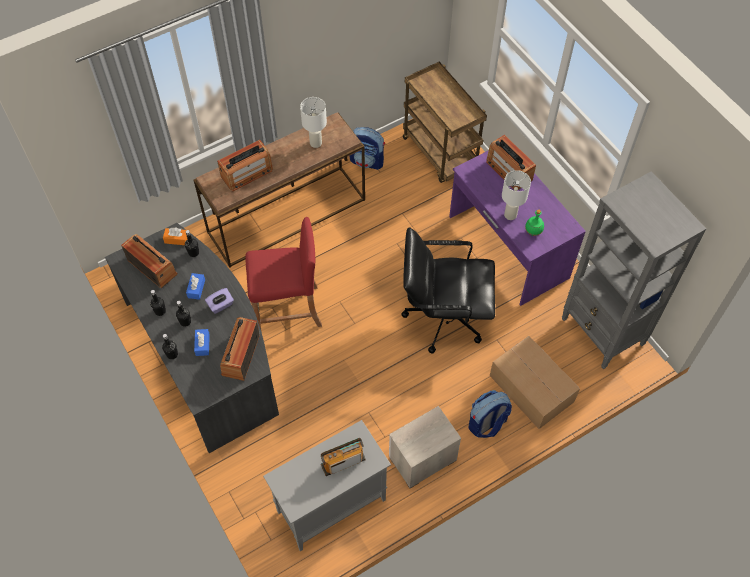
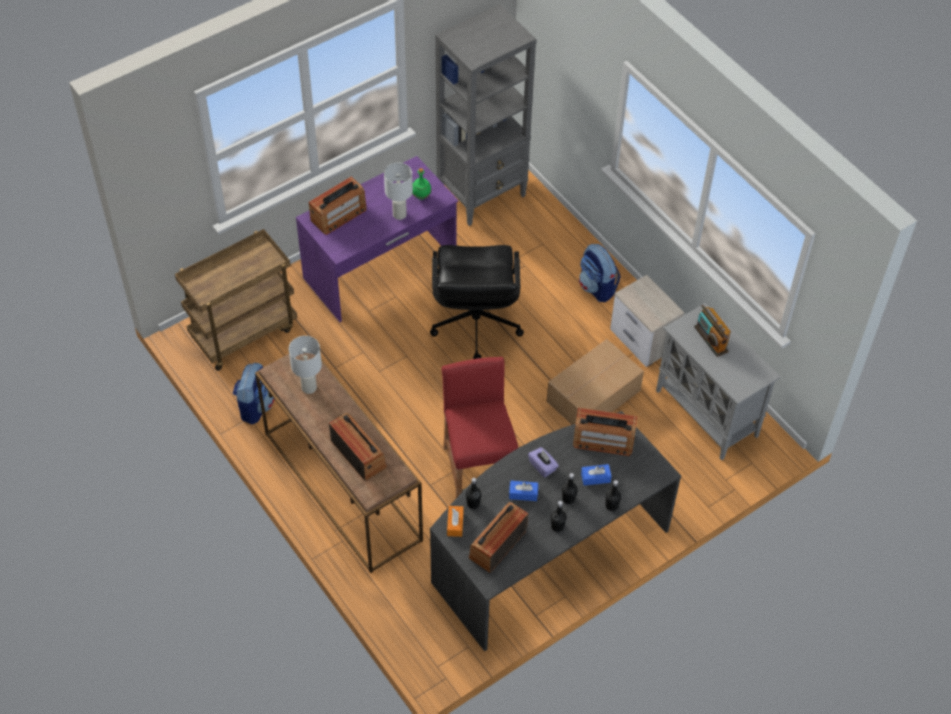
camera: 95 degrees left, 5 degrees down
(532, 389) = (554, 252): cardboard box -> cardboard box (595, 395)

